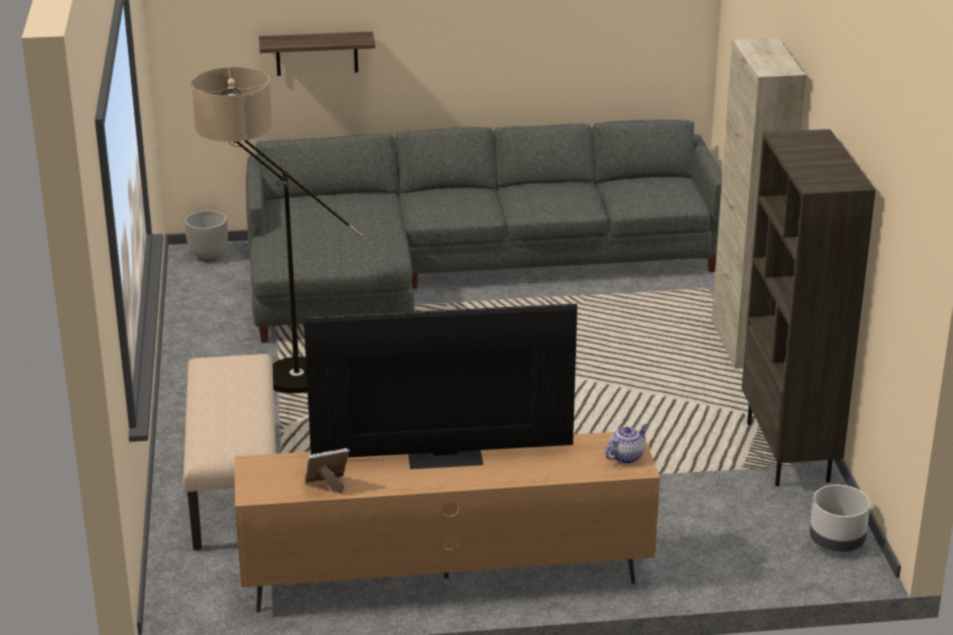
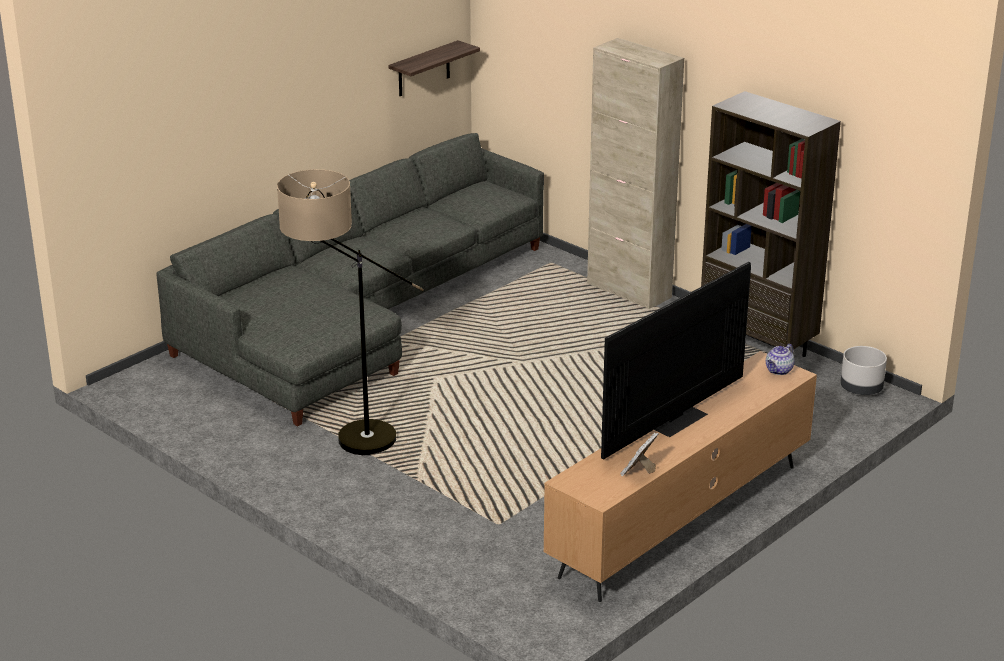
camera: 40 degrees left, 0 degrees up
(209, 256) = (142, 380): planter -> none
(234, 486) = (447, 532): beige bench -> none
(316, 53) = (199, 158): shelf -> shelf (424, 69)
(626, 456) = (779, 371): teapot -> teapot turned 150 degrees counterclockwise

